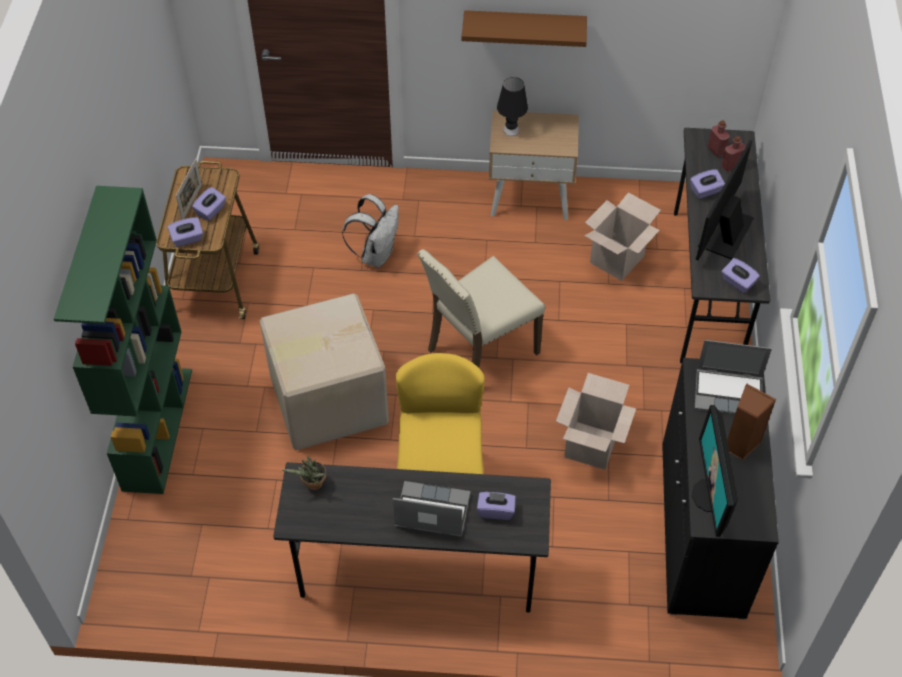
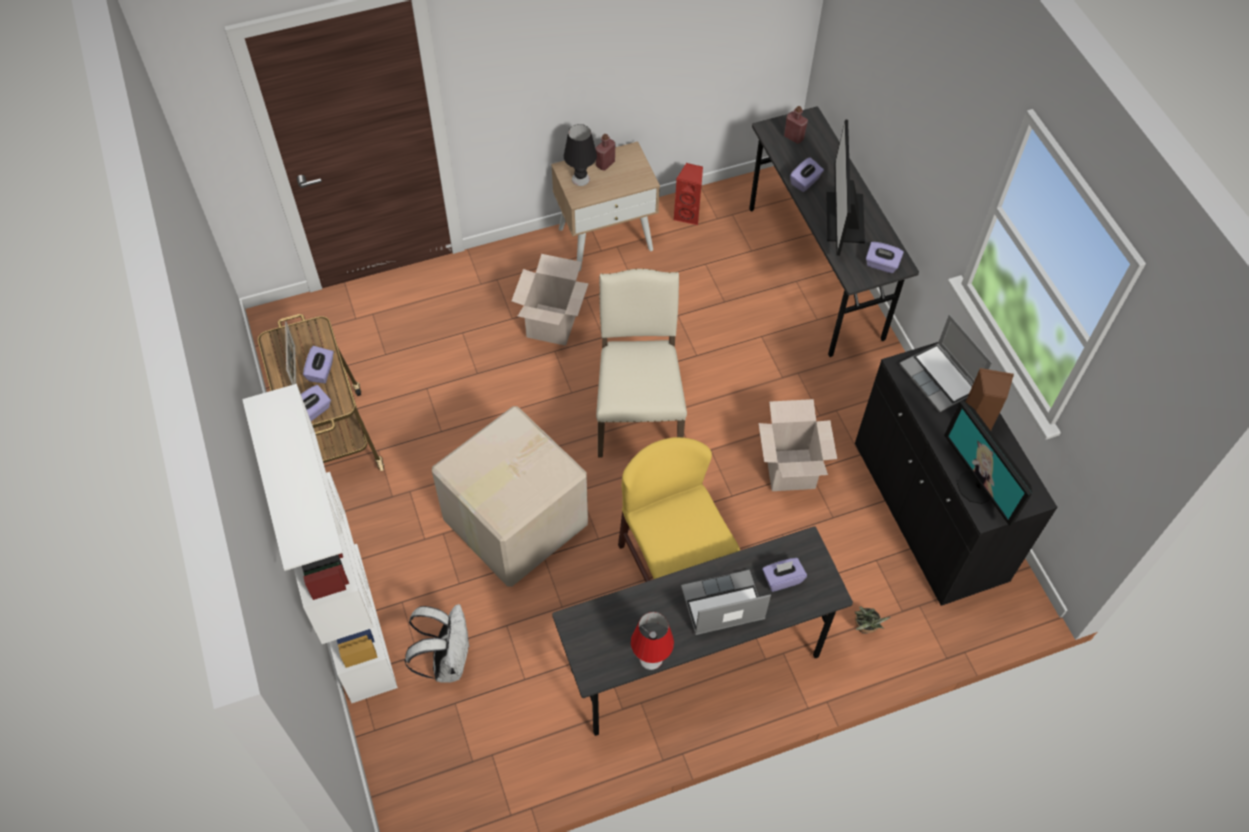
camera: 25 degrees left, 5 degrees up
(157, 428) = (353, 620): green bookcase -> white bookcase
(313, 485) = (592, 626): potted plant -> potted plant (864, 629)
(346, 530) = (650, 658): none -> red table lamp
(376, 254) = (484, 351): white backpack -> white backpack (447, 660)
(479, 351) = (638, 414): beige chair -> beige chair turned 150 degrees clockwise
(524, 28) = (575, 70): brown shelf -> none
(615, 200) = (688, 214): none -> red speaker
(617, 259) = (720, 274): cardboard box -> cardboard box (552, 324)
(729, 393) = (940, 379): laptop -> laptop turned 75 degrees clockwise
(731, 166) = (815, 148): red bottle -> red bottle (605, 164)

